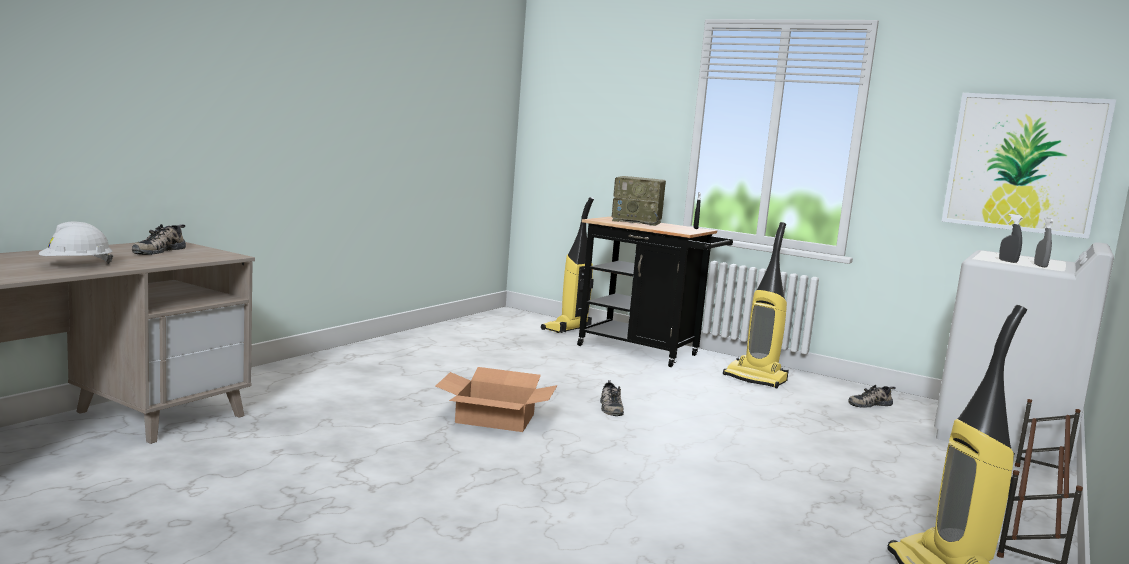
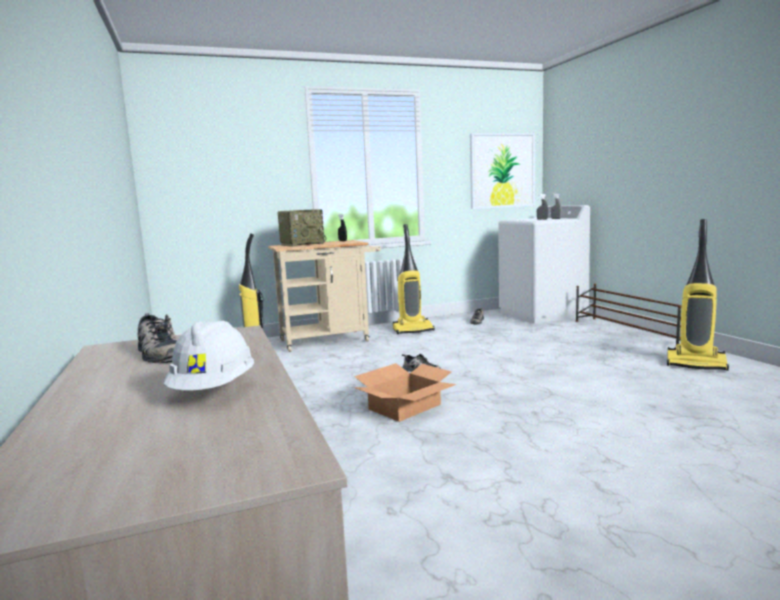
camera: 50 degrees left, 0 degrees up
(645, 352) = (330, 340): black cart -> beige cart

